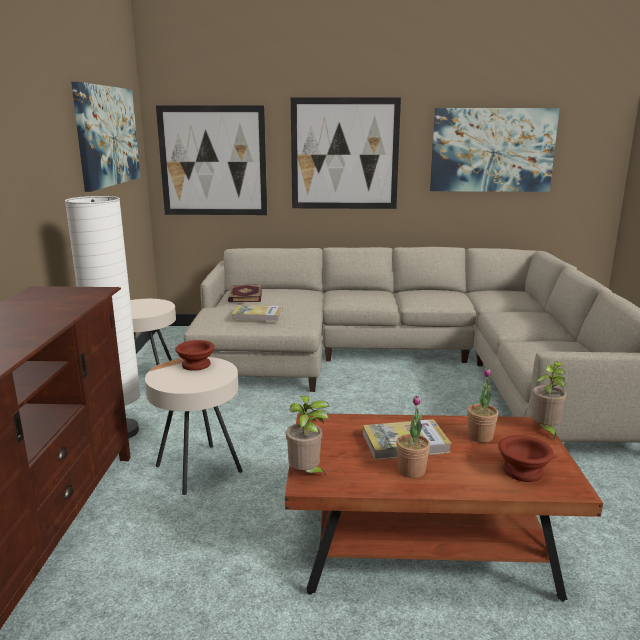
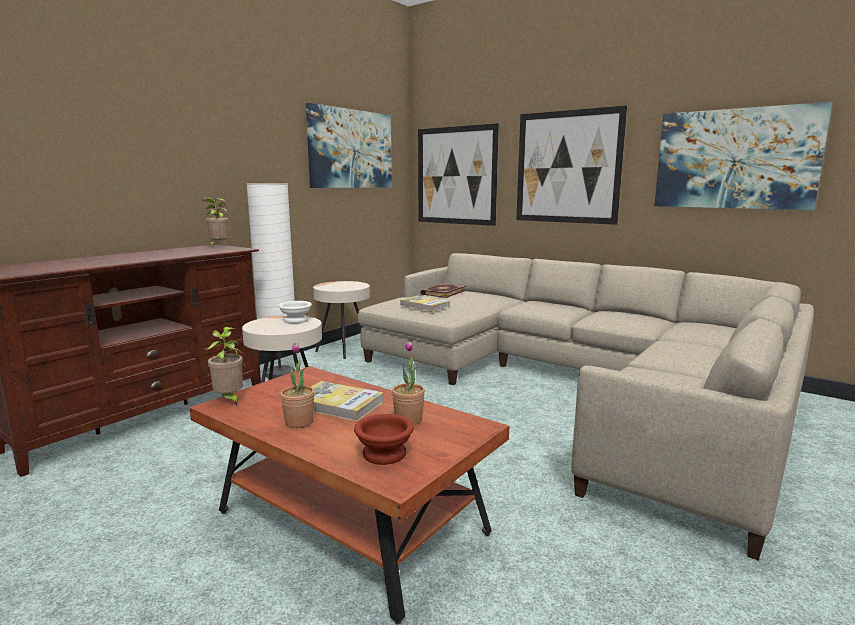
camera: 35 degrees right, 5 degrees down
(197, 365) = (296, 320): brown bowl -> white bowl
(545, 430) = (482, 434): potted plant -> potted plant (218, 246)

